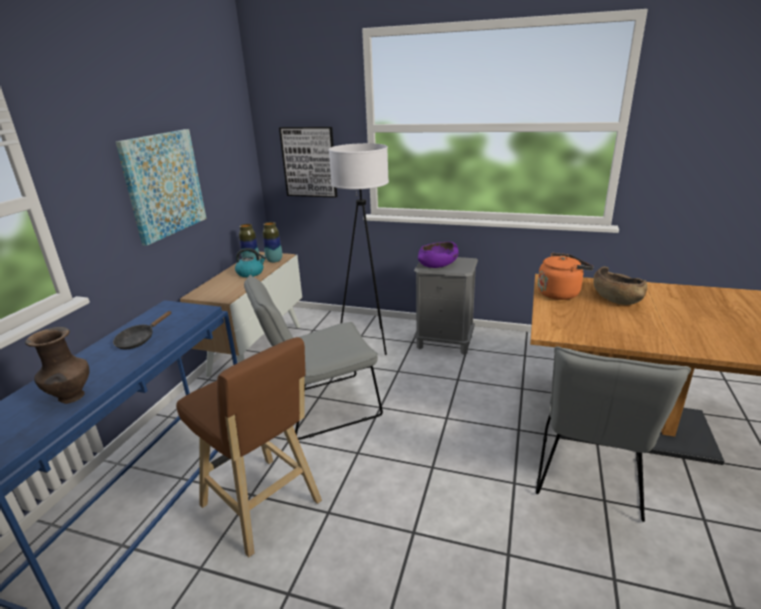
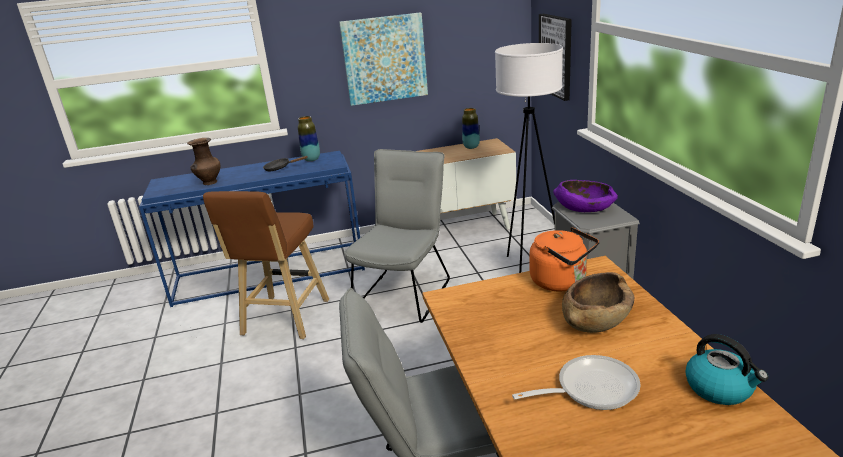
camera: 60 degrees right, 0 degrees up
(251, 273) = (451, 155): kettle -> kettle (720, 388)
(274, 261) = (487, 151): vase -> vase (311, 159)
(320, 407) = (405, 291): grey chair -> grey chair turned 75 degrees clockwise
(695, 321) = (590, 389): none -> frying pan

